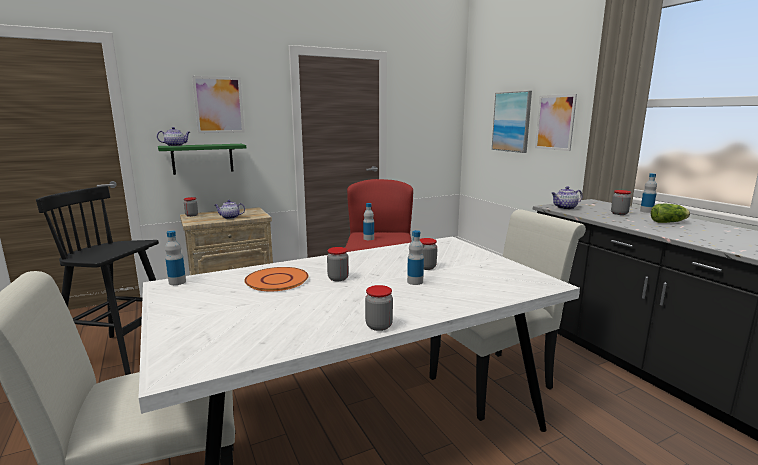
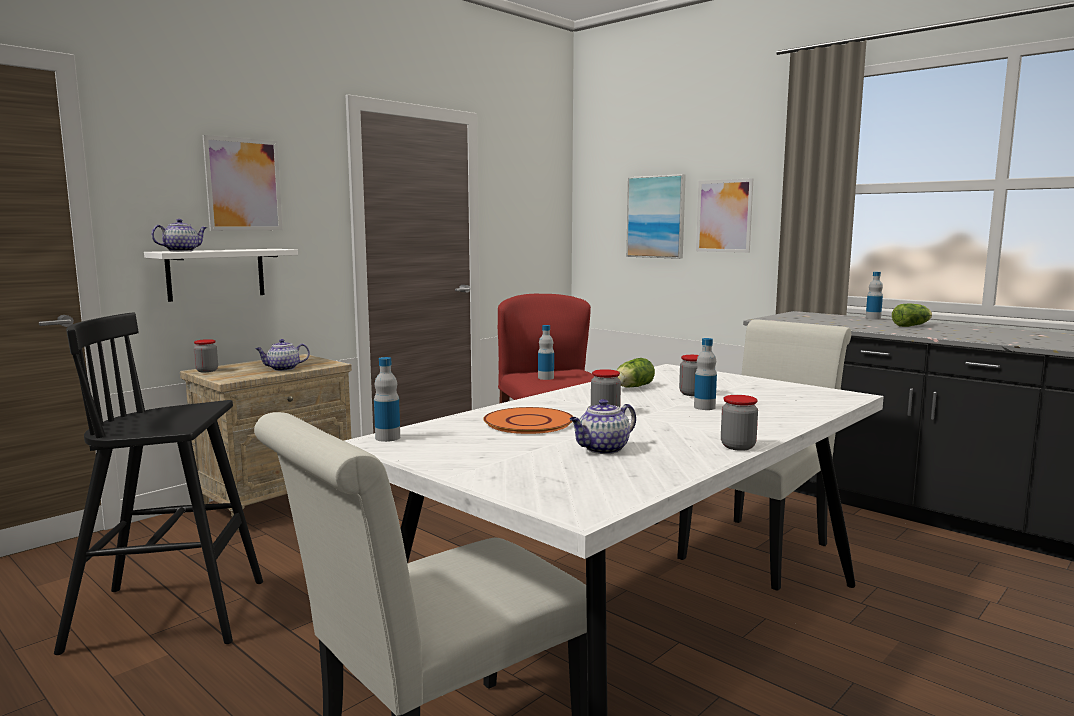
camera: 20 degrees left, 5 degrees down
(202, 158) = (216, 274): green shelf -> white shelf
(393, 256) = (632, 387): none -> lettuce
(565, 208) = (784, 320): teapot -> teapot (602, 449)
(619, 213) = (850, 322): jar -> none

